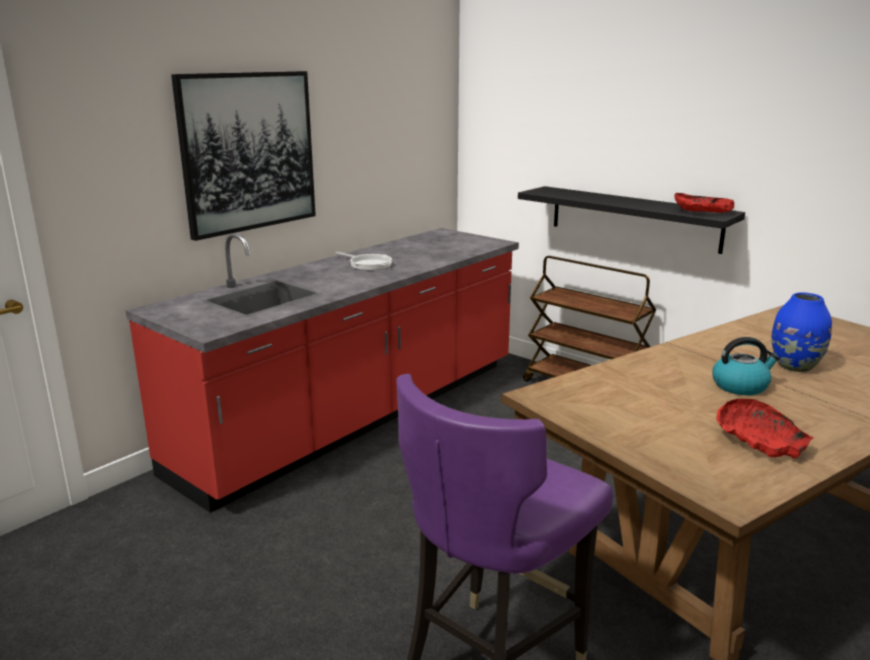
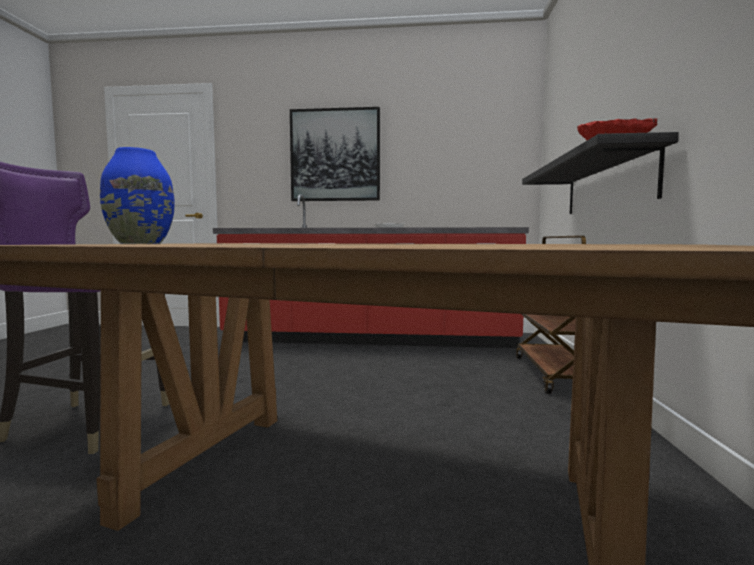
camera: 55 degrees right, 15 degrees down
(740, 386) = (329, 243): kettle -> none
(758, 441) = (168, 244): red bowl -> none
(795, 366) = (442, 244): blue vase -> blue vase (139, 243)

